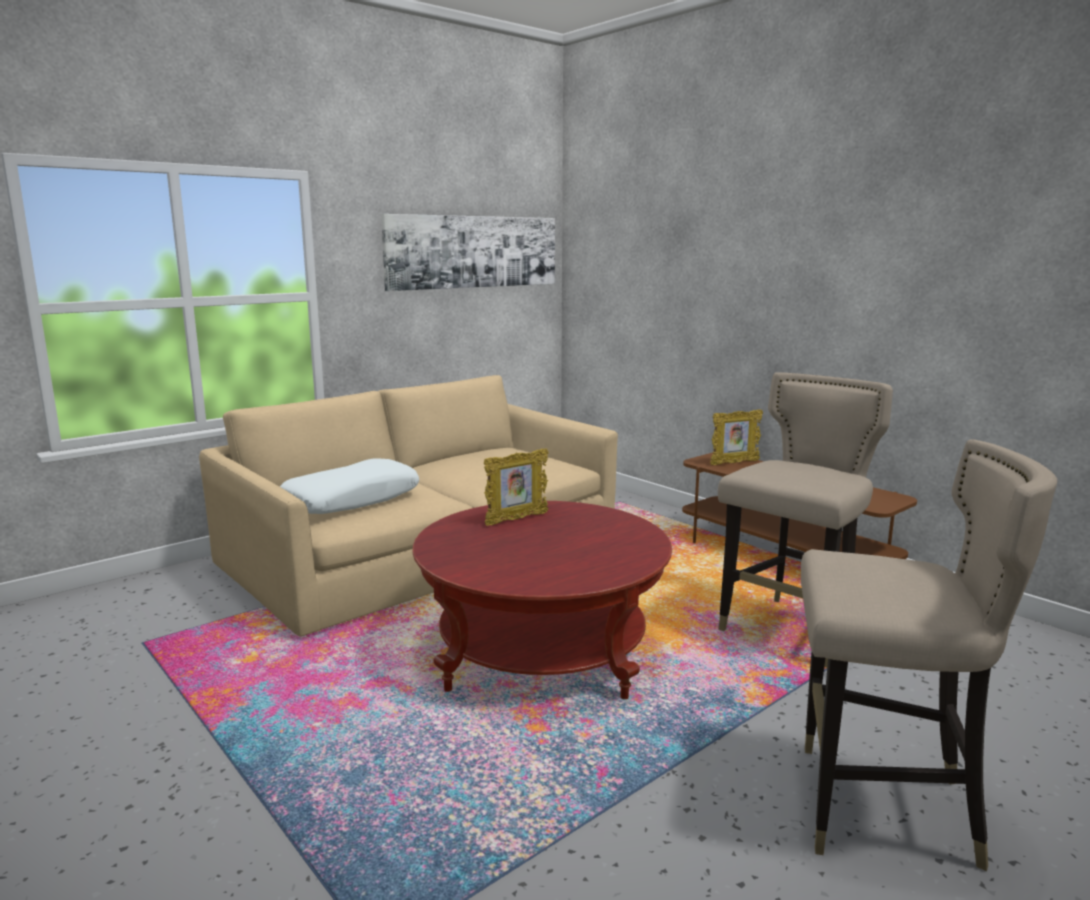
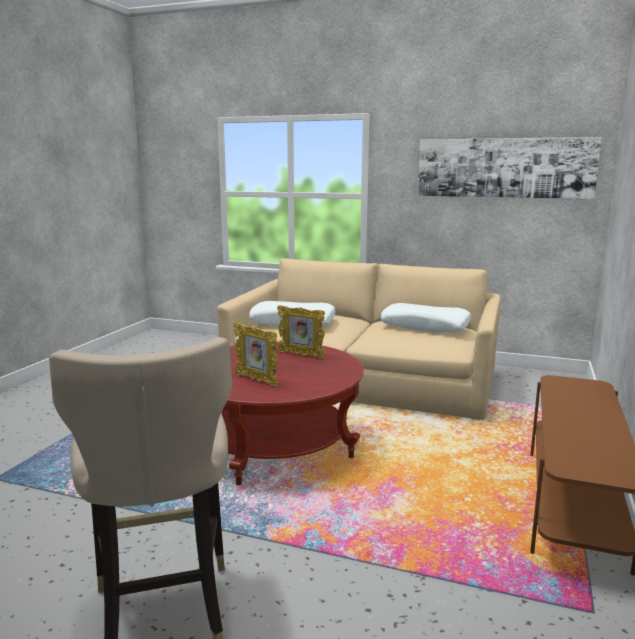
camera: 60 degrees right, 0 degrees up
(489, 456) = (425, 327): none -> white pillow
(734, 463) = (582, 392): picture frame -> picture frame (257, 380)
(792, 631) = (414, 533): beige stool -> none

